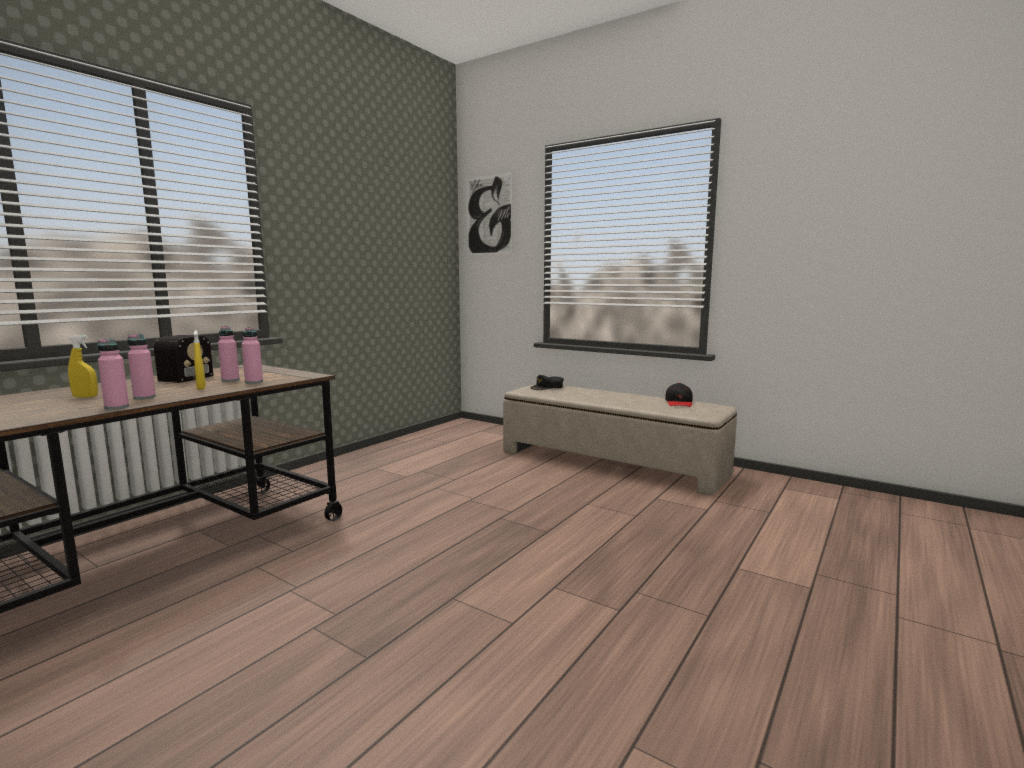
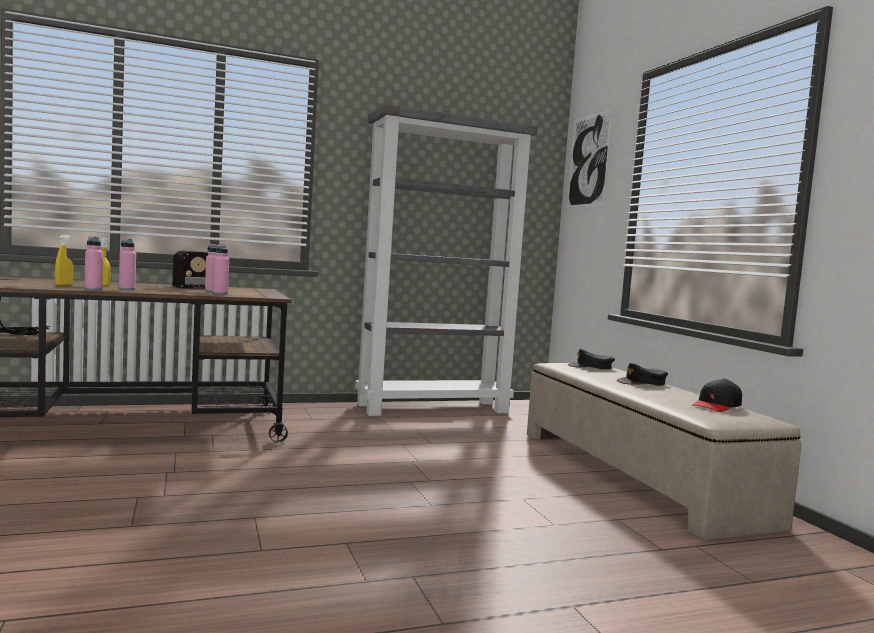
camera: 35 degrees right, 5 degrees down
(201, 388) = (177, 291): yellow spray bottle -> yellow spray bottle (64, 284)
(400, 447) = (434, 408): none -> grey bookcase
(605, 394) = (642, 382): none -> black cap

